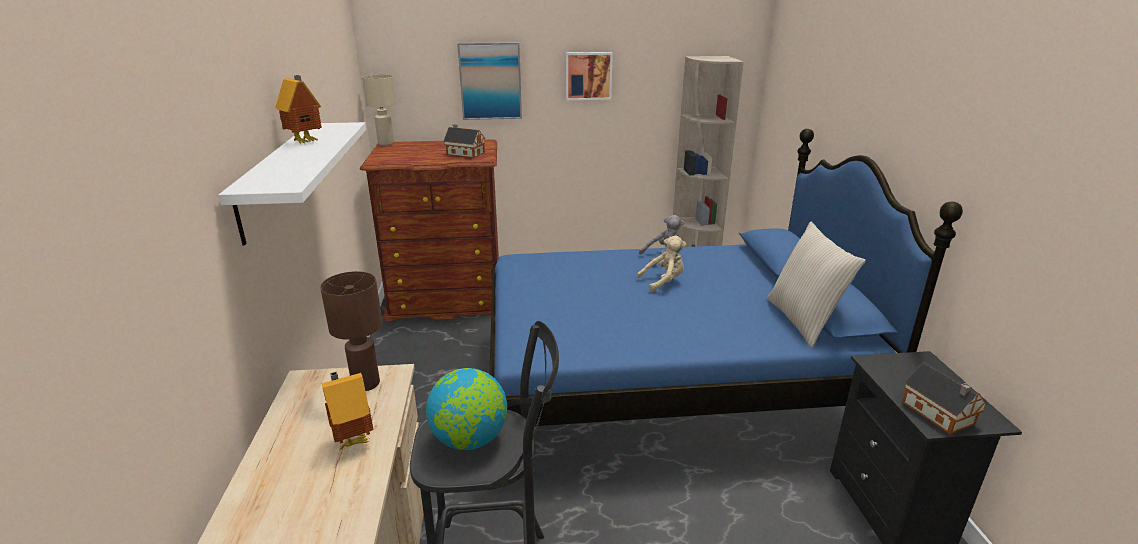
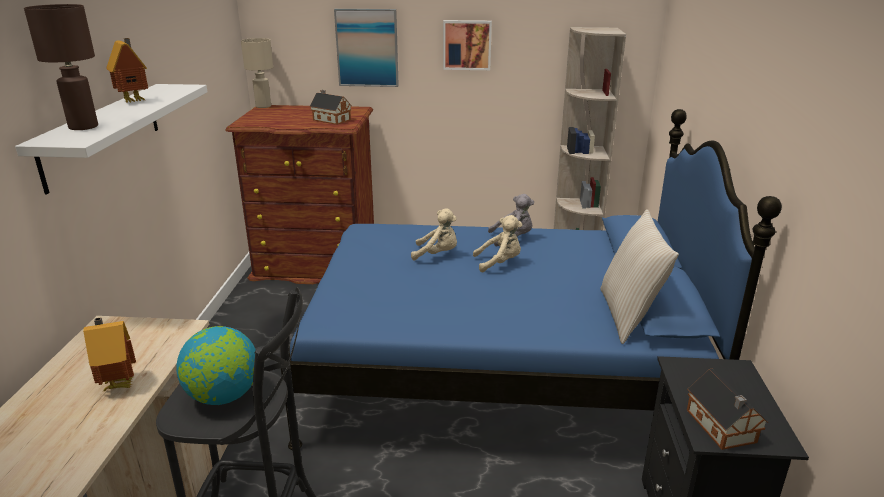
camera: 10 degrees right, 0 degrees up
(367, 383) = (157, 334): brown table lamp -> brown table lamp (84, 127)
(601, 278) = (437, 254): none -> beige plush toy

